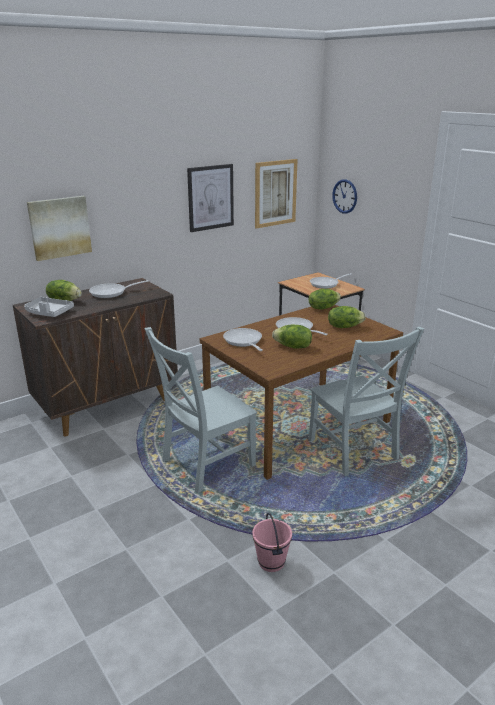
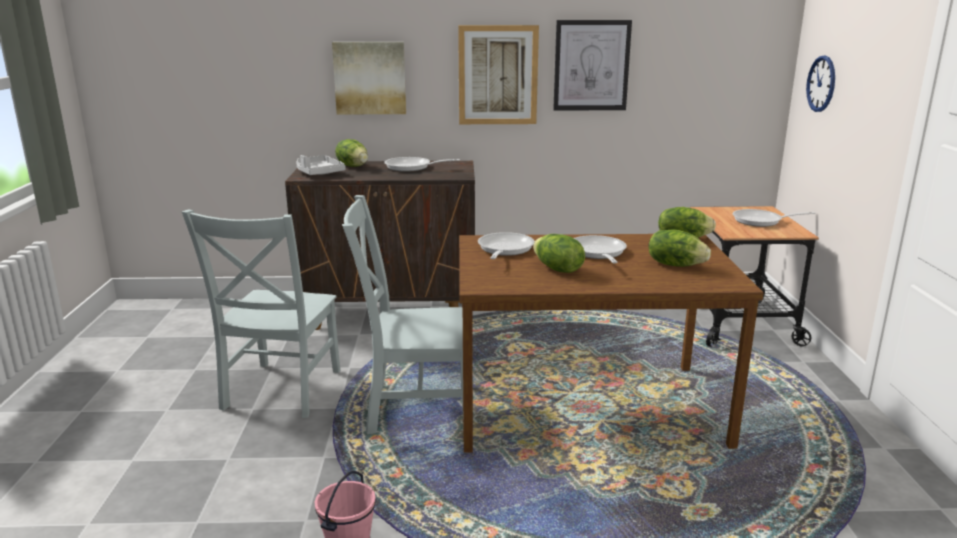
camera: 35 degrees right, 5 degrees down
(275, 193) = (708, 72): picture -> picture (498, 75)
(354, 452) = (628, 467): grey chair -> grey chair (280, 392)

